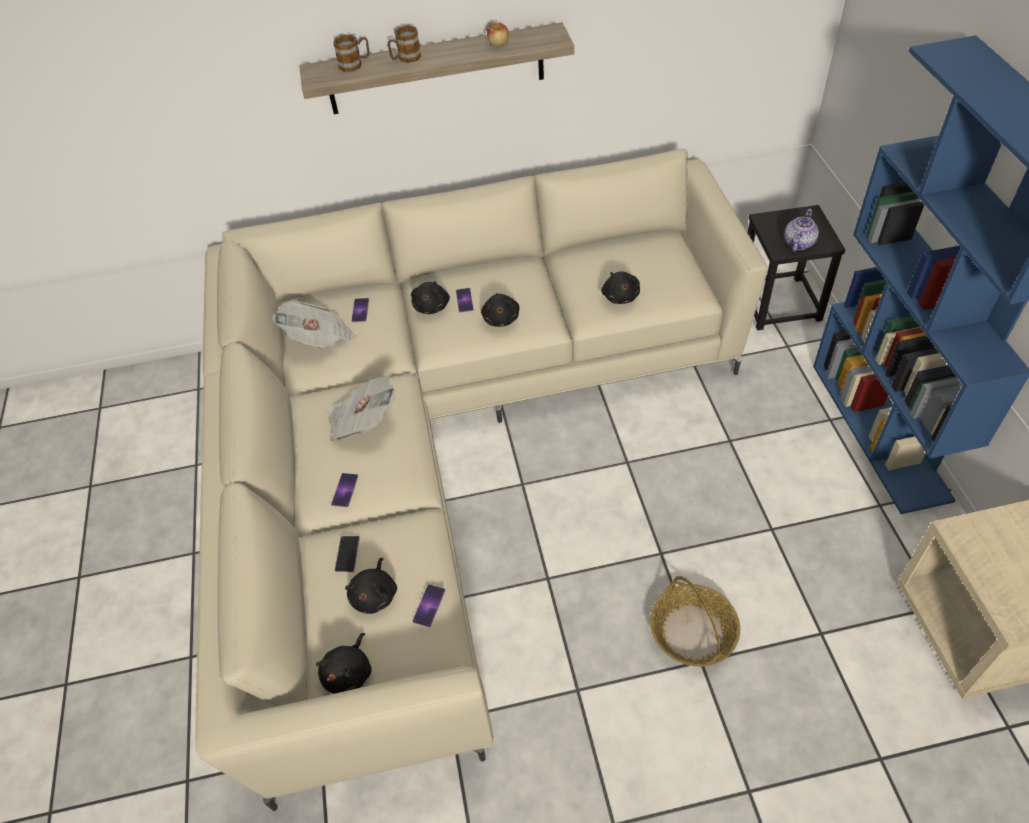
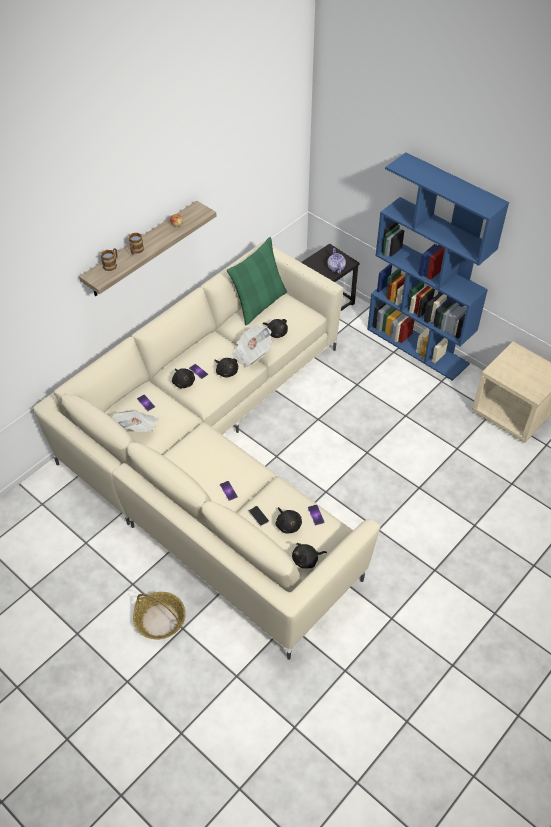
camera: 40 degrees left, 0 degrees up
(349, 672) = (306, 560): black plush toy -> black plush toy turned 90 degrees clockwise
(362, 421) = (205, 456): newspaper -> newspaper (251, 354)
(631, 246) = (259, 304): none -> green pillow
(693, 632) = (407, 477): basket -> basket (160, 620)

